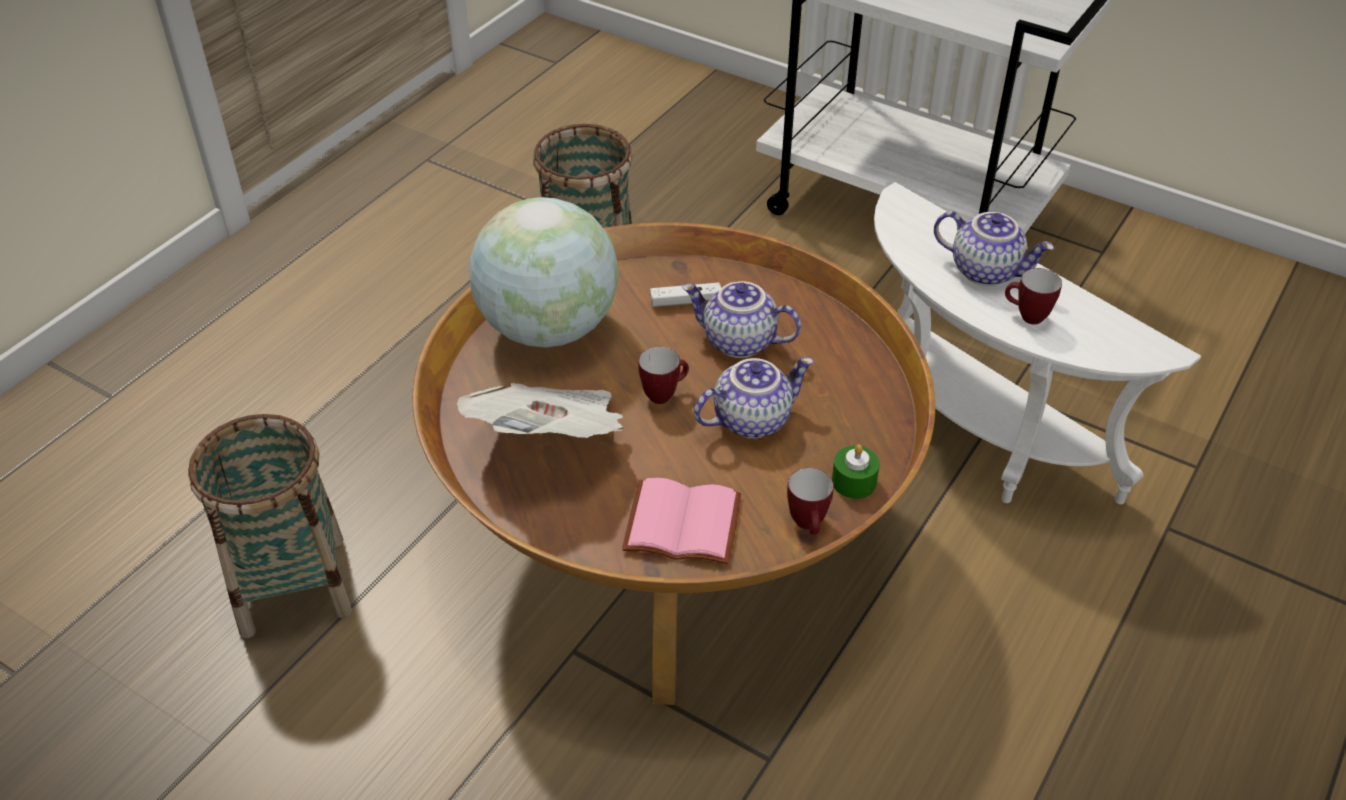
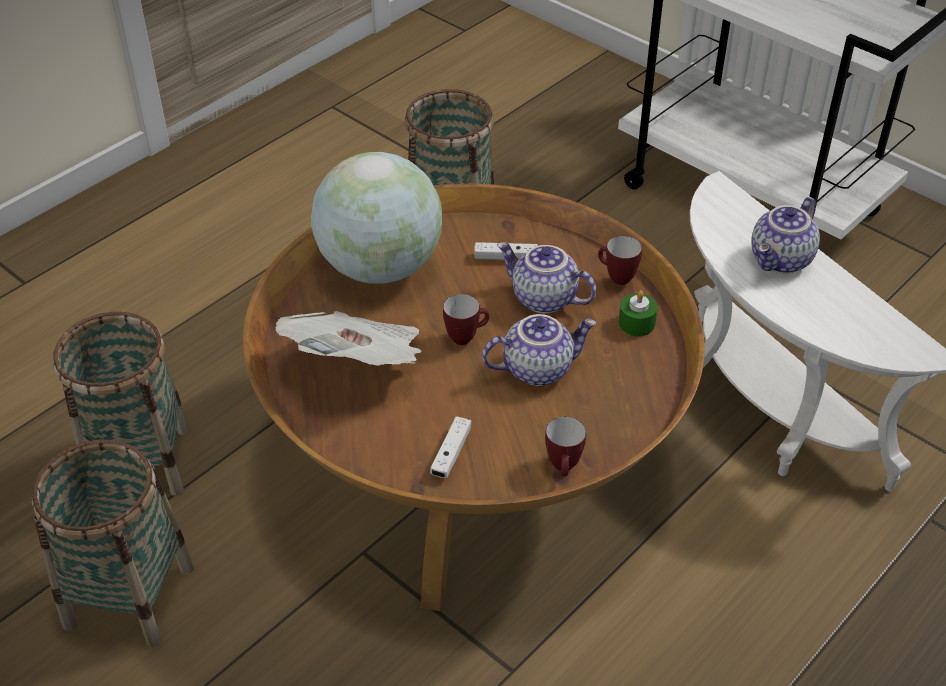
camera: 10 degrees right, 0 degrees up
(314, 742) = (129, 596): none -> basket
(680, 526) = (451, 453): pink book -> white game controller
(854, 482) = (614, 435): green candle -> green candle (636, 323)
(986, 270) = (782, 260): teapot -> teapot turned 90 degrees clockwise
(1026, 317) = (807, 307): mug -> mug (616, 277)

